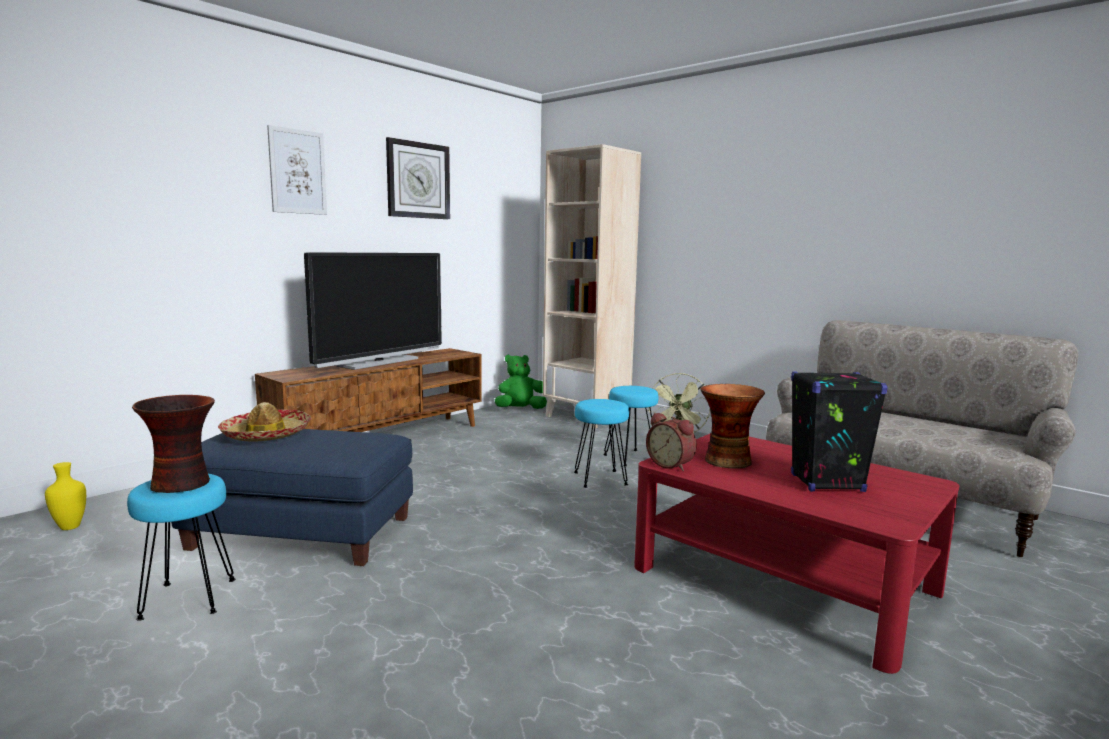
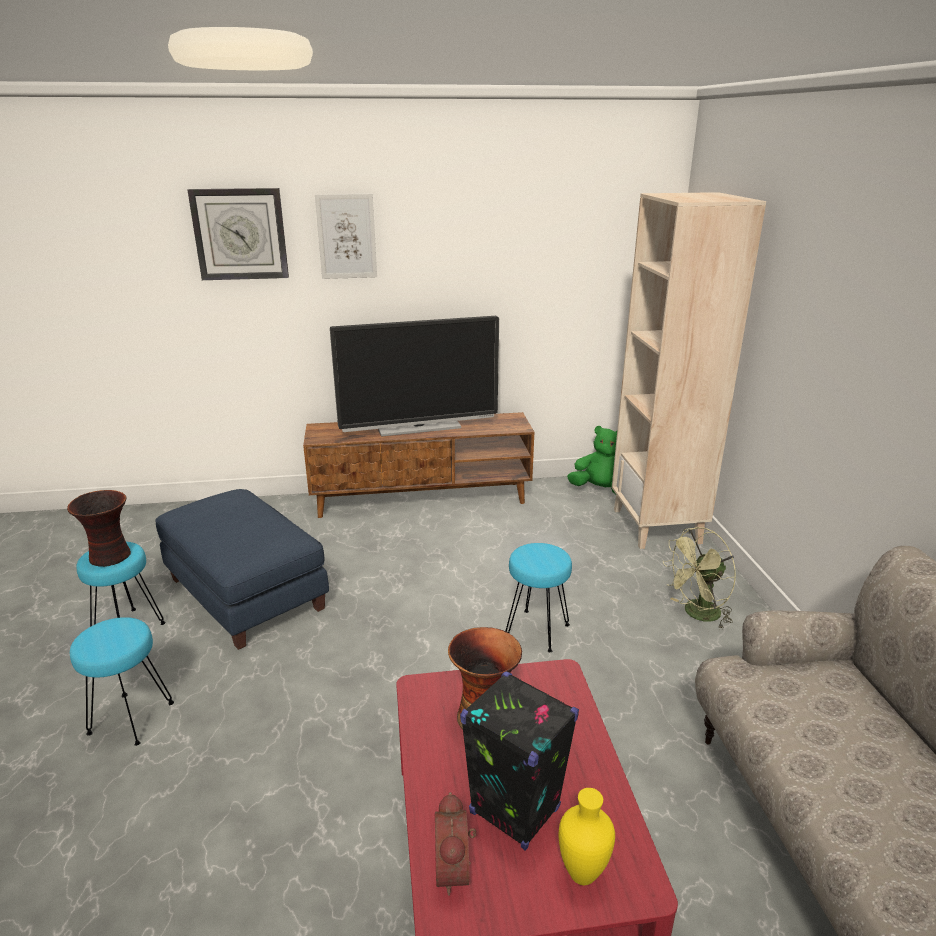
camera: 40 degrees right, 15 degrees up
(70, 527) = (149, 529): yellow vase -> yellow vase (582, 876)
(266, 434) = (226, 510): hat -> none
(418, 180) = (490, 229): wall clock -> wall clock (240, 234)
(631, 458) = (613, 612): turquoise stool -> turquoise stool (132, 719)
(671, 465) = (422, 695): alarm clock -> alarm clock (456, 869)

